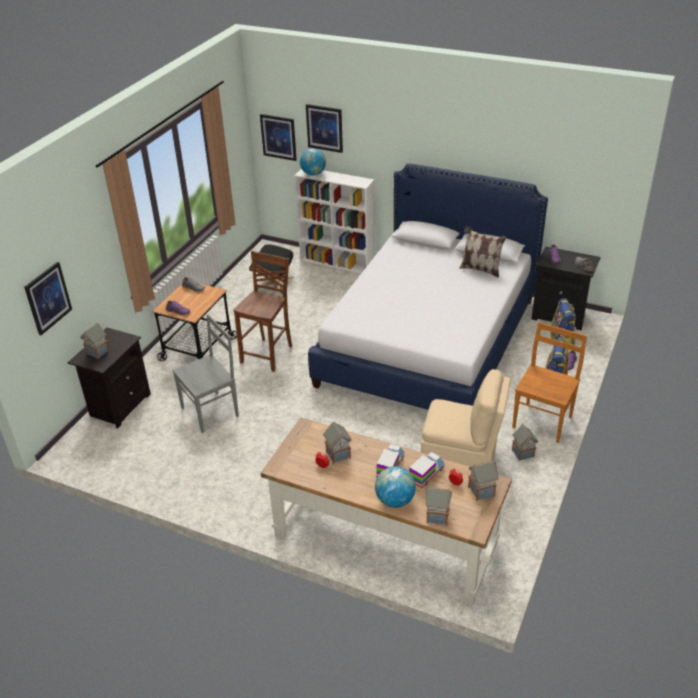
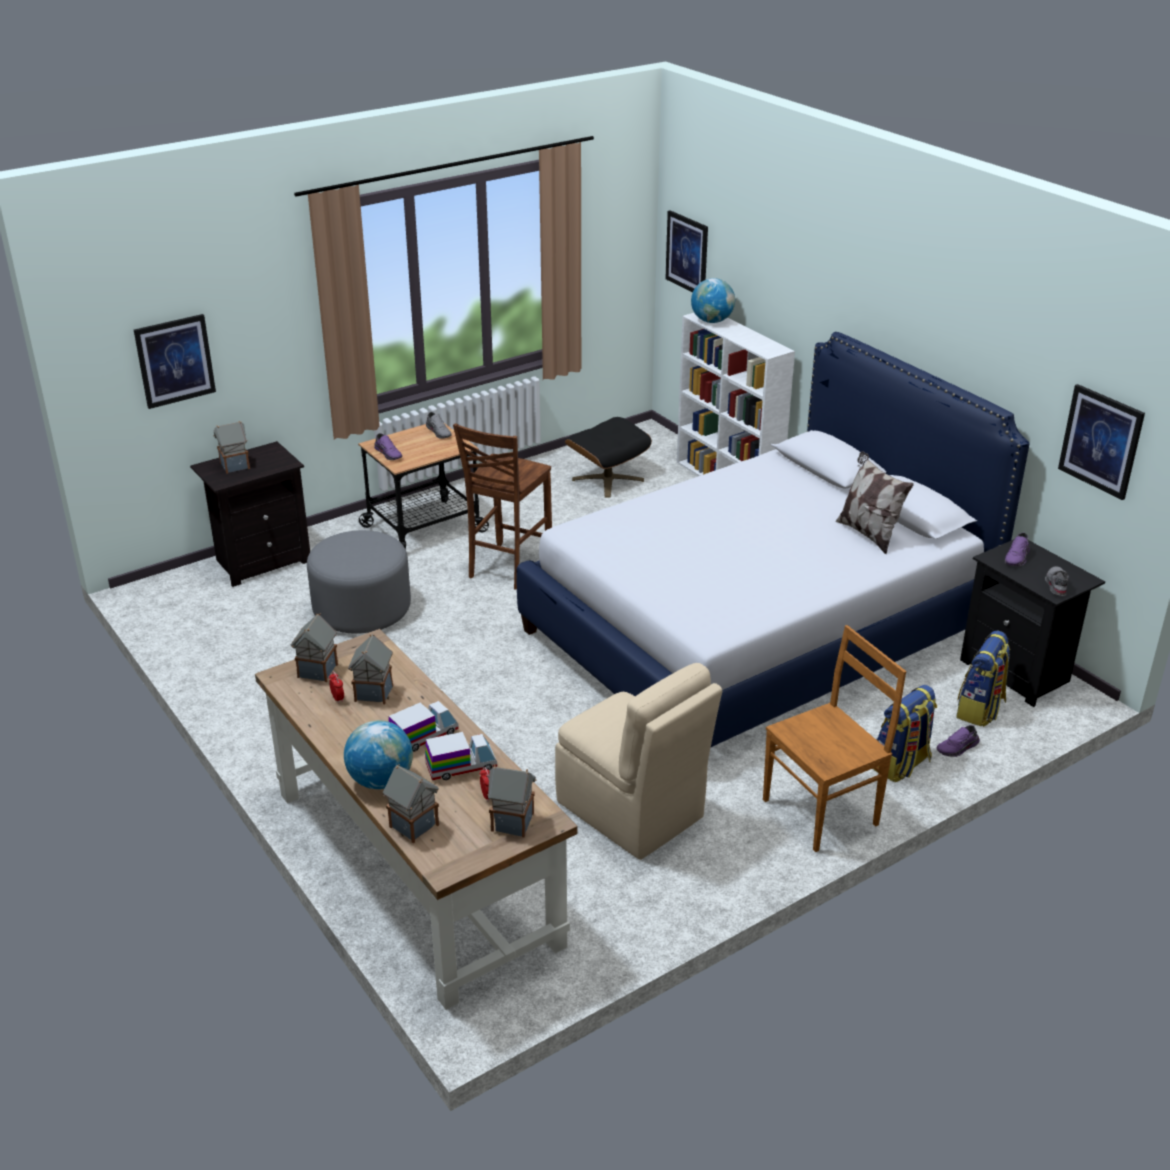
camera: 30 degrees right, 5 degrees down
(211, 411) = (362, 610): grey chair -> grey ottoman
(268, 354) = (507, 567): brown chair -> brown chair turned 150 degrees clockwise
(324, 128) = (744, 249): picture -> picture (1101, 441)
(523, 454) = (741, 843): toy house -> toy house (317, 672)

